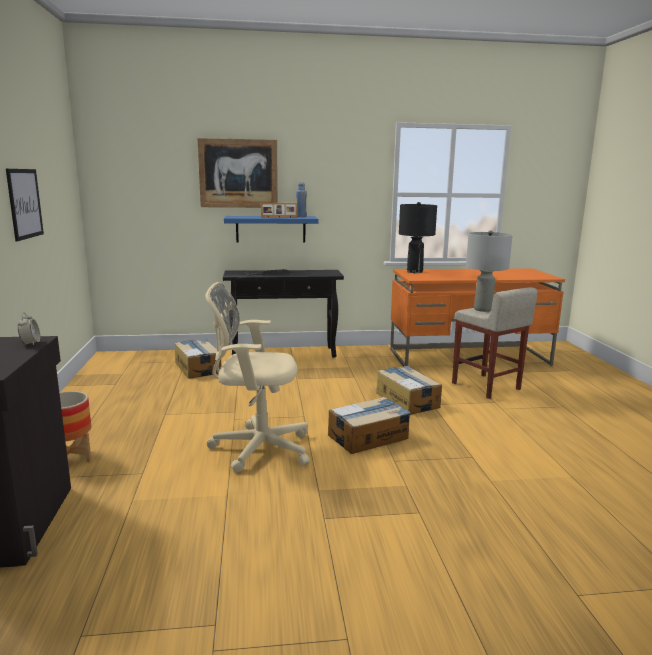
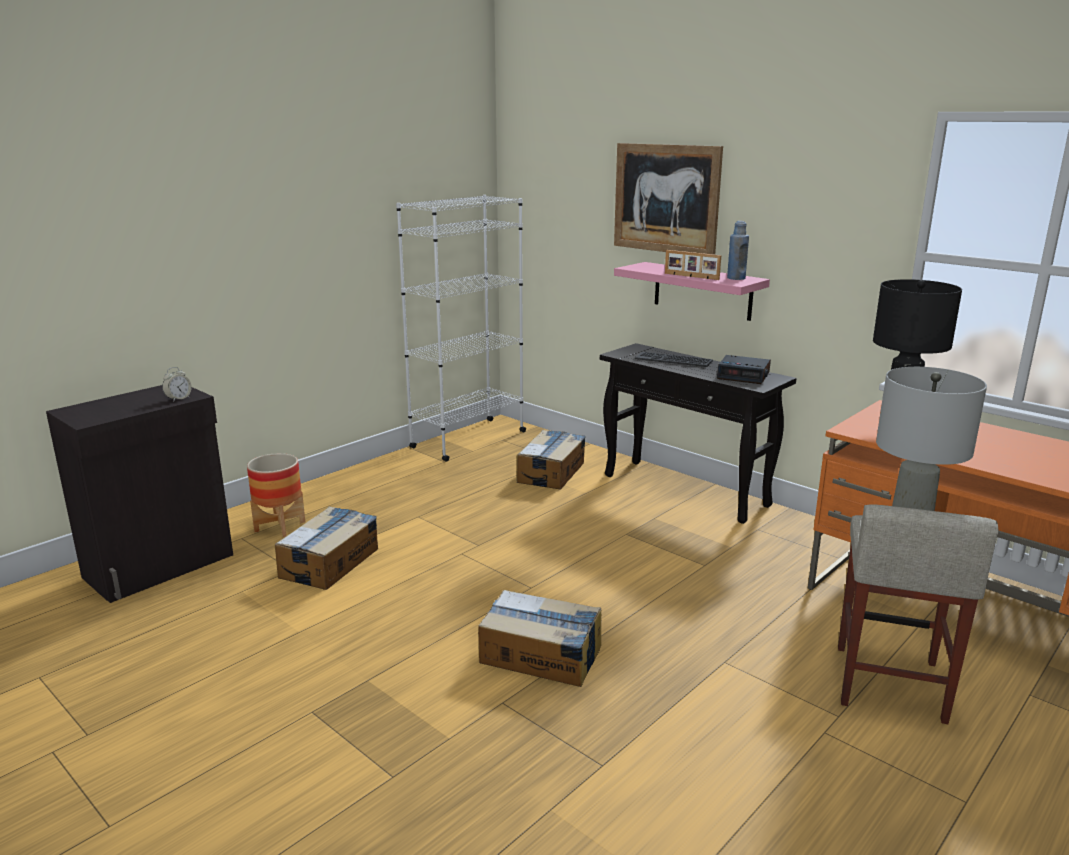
camera: 50 degrees right, 5 degrees up
(24, 203) = (348, 235): picture -> none
(105, 369) = (468, 439): none -> white bookcase
(257, 448) = (413, 599): beige office chair -> none
(270, 229) = (702, 291): blue shelf -> pink shelf
(317, 272) = (744, 376): none -> alarm clock
(407, 400) = (702, 635): cardboard box -> cardboard box (330, 562)

